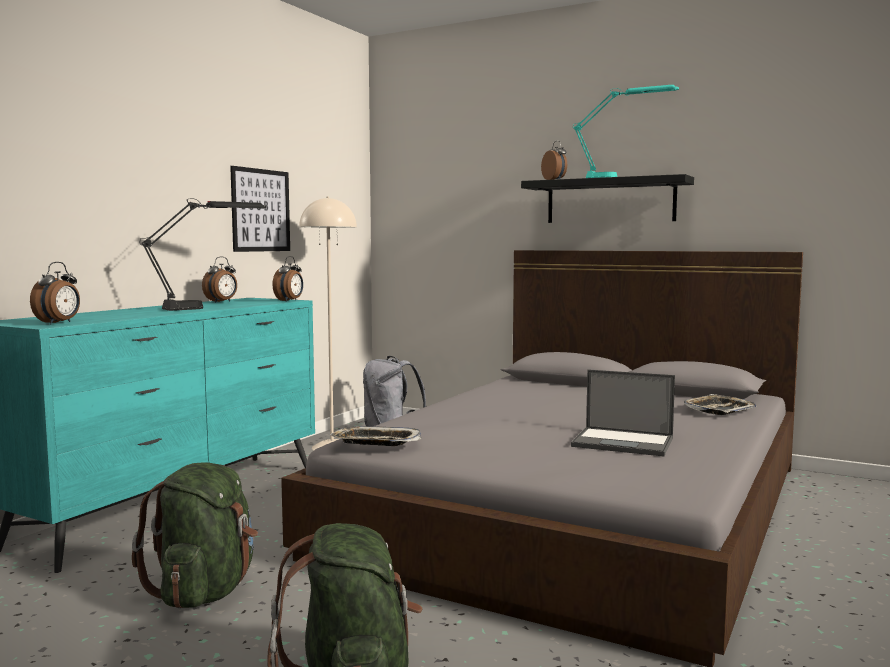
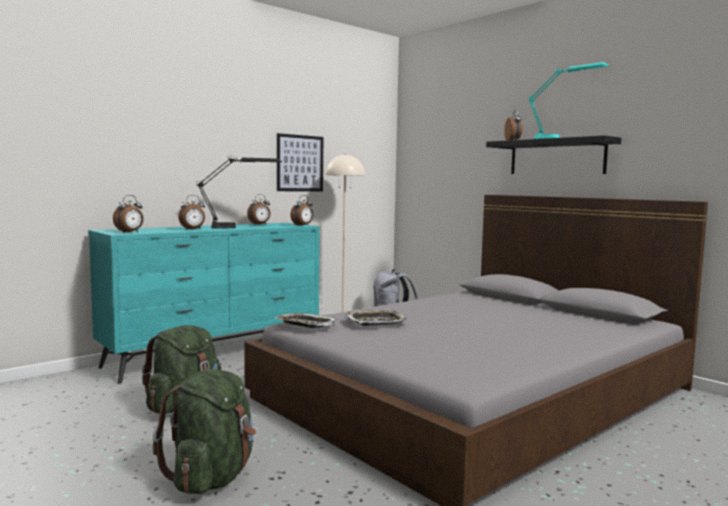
camera: 20 degrees right, 0 degrees up
(147, 314) = (193, 229): none -> alarm clock
(624, 442) = (481, 344): laptop -> none
(719, 410) = (599, 329): tray -> tray (375, 322)

